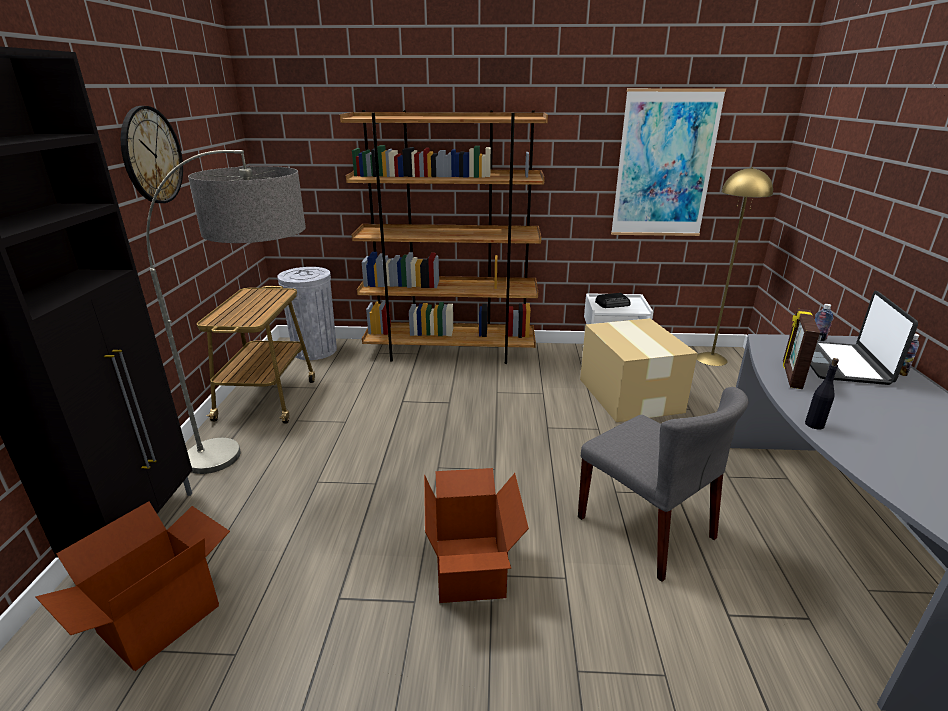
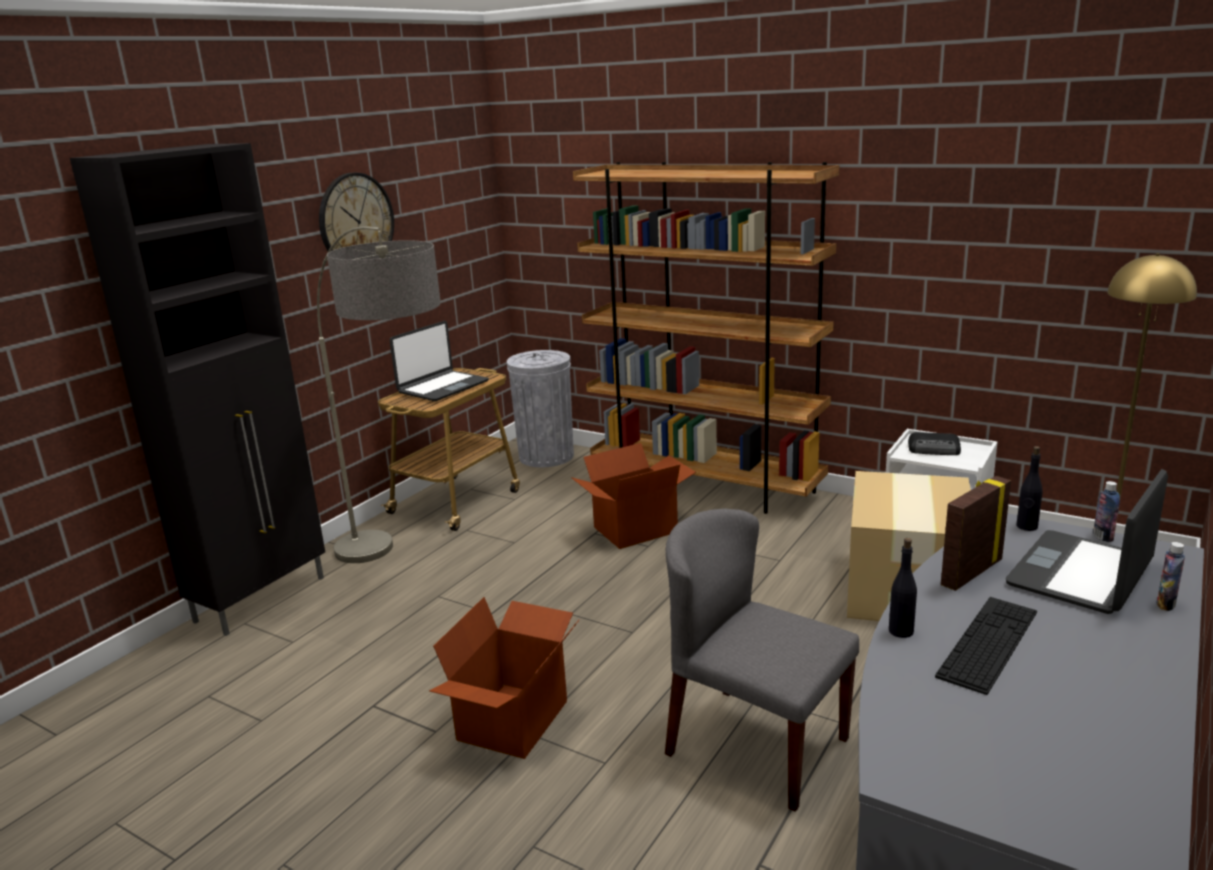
camera: 30 degrees right, 5 degrees down
(159, 618) = (228, 673): cardboard box -> cardboard box (635, 529)
(249, 305) = (442, 387): none -> laptop
(646, 528) = (755, 746): grey chair -> grey chair turned 135 degrees clockwise
(664, 165) = (1029, 243): picture -> none
(775, 340) = (1026, 526): none -> black bottle
(865, 419) = (988, 643): none -> keyboard

